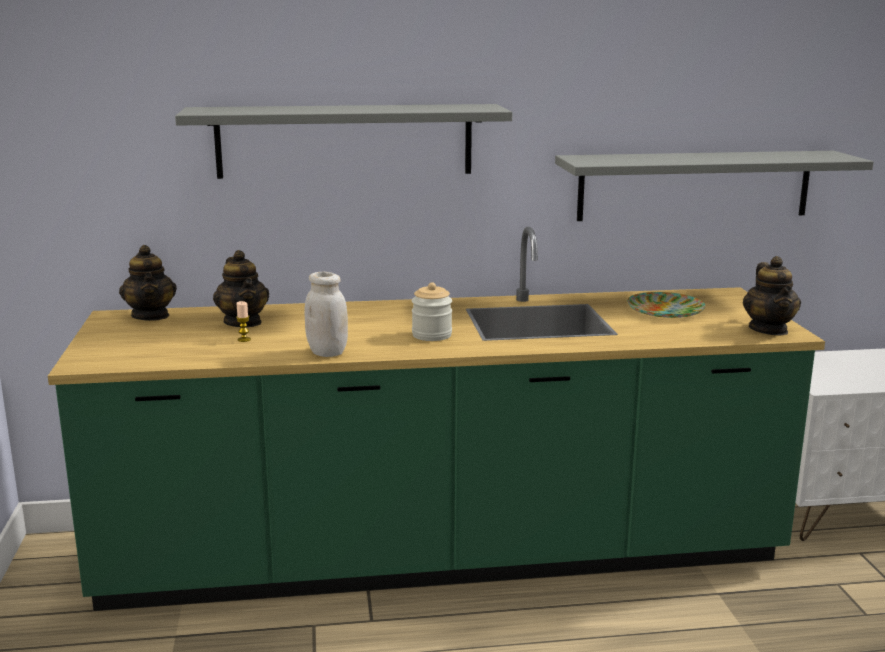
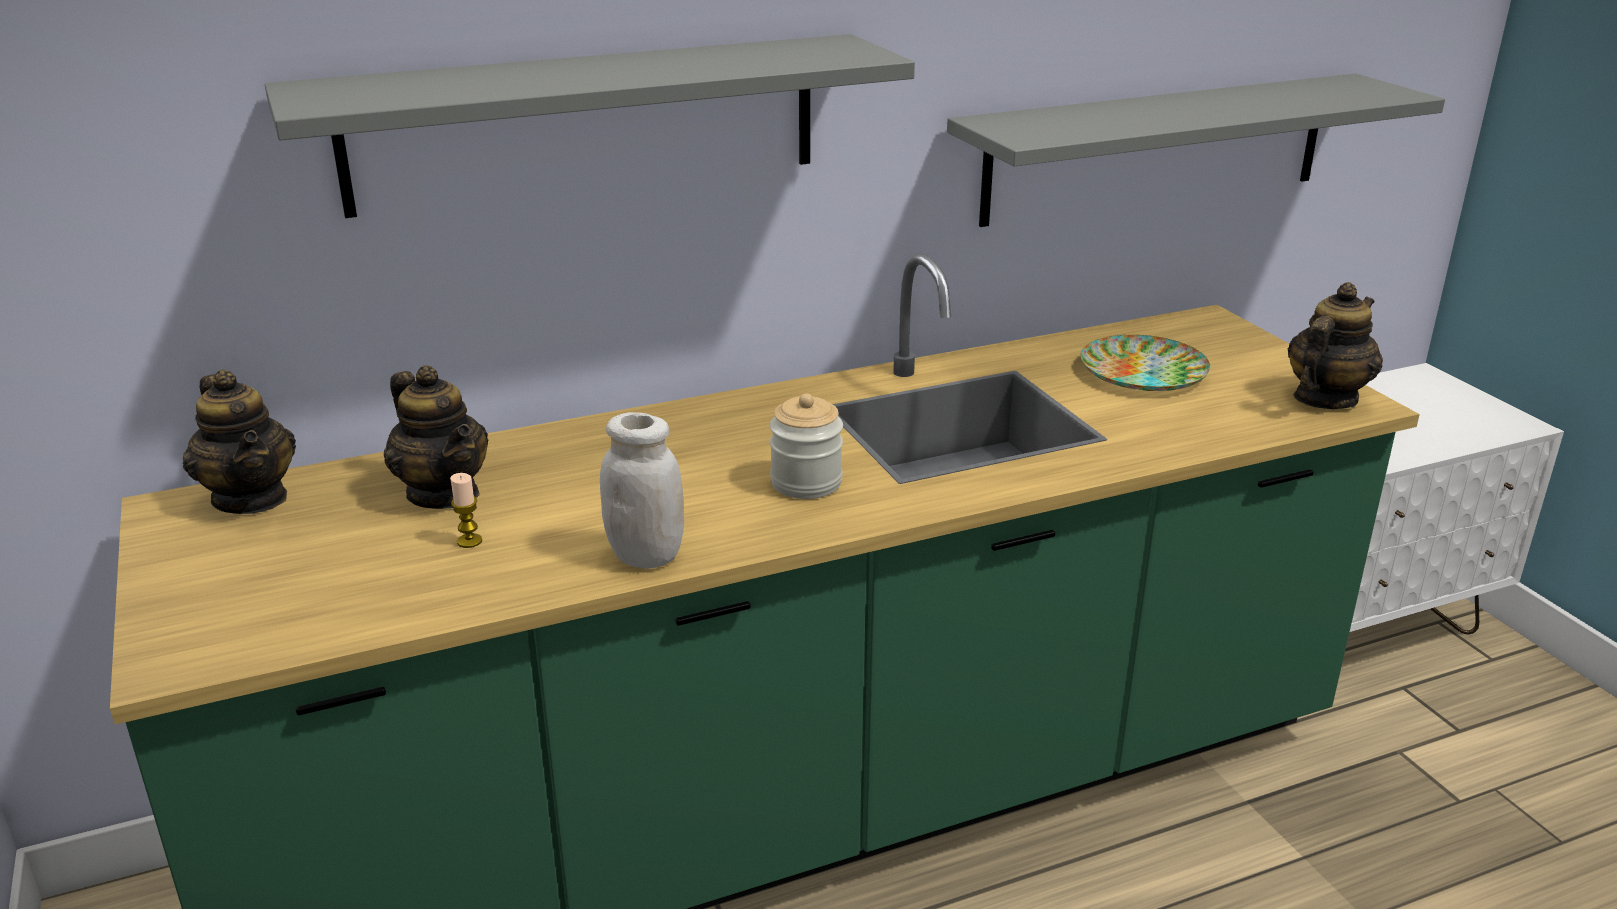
camera: 15 degrees left, 10 degrees up
(769, 330) = (1324, 398): teapot -> teapot turned 120 degrees counterclockwise

